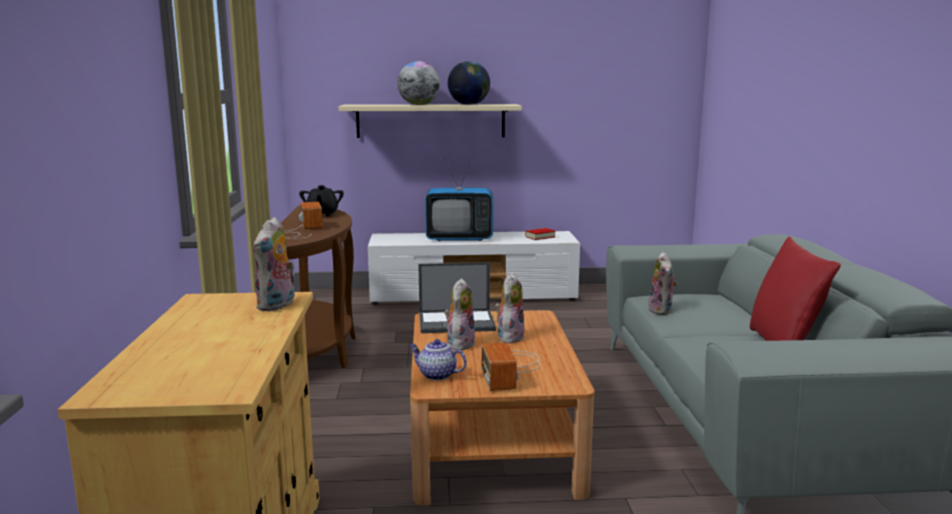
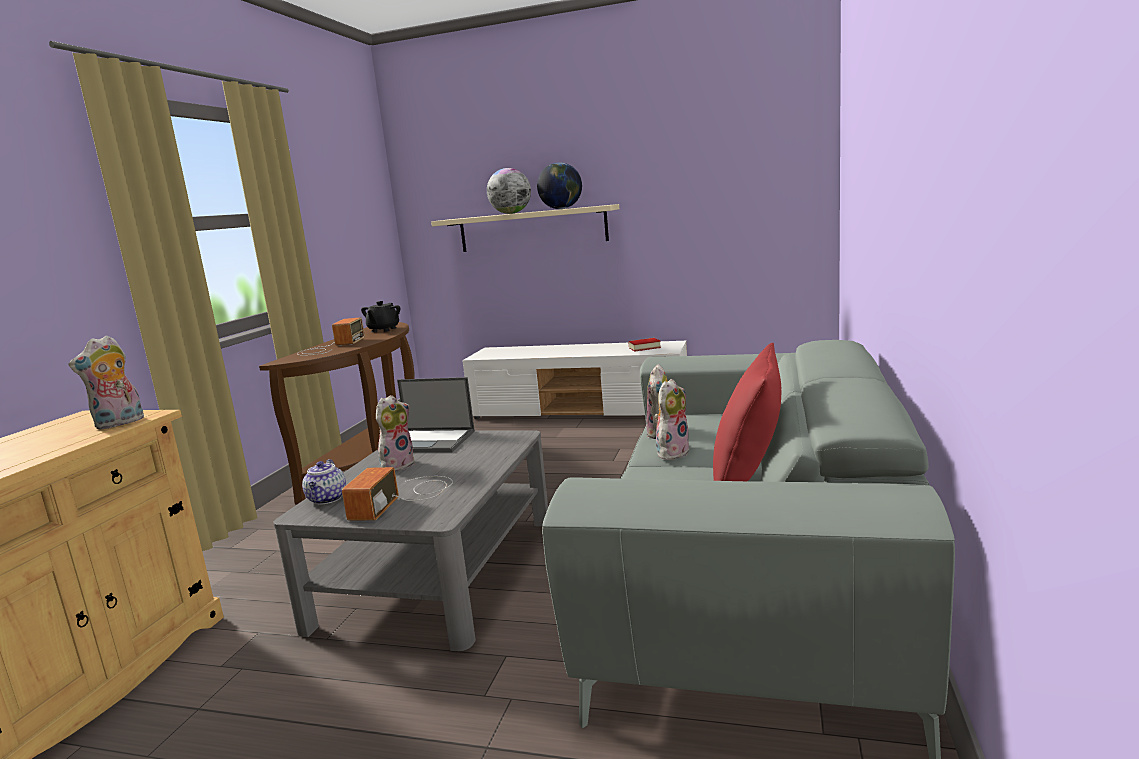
camera: 20 degrees right, 0 degrees up
(436, 375) = (327, 499): teapot -> teapot turned 135 degrees counterclockwise
(459, 238) = (559, 351): television -> none
(492, 440) = (438, 571): brown coffee table -> grey coffee table
(509, 337) = (455, 459): plush toy -> plush toy (672, 452)

